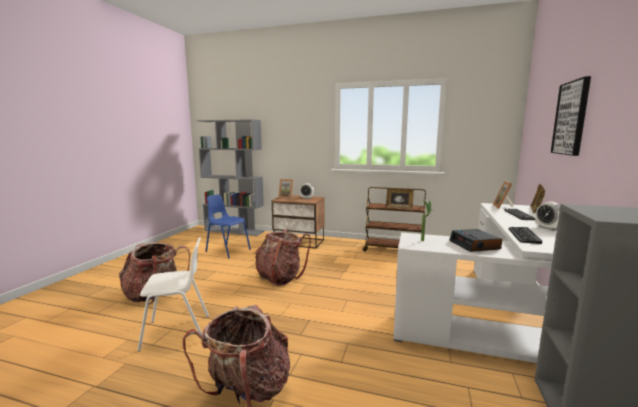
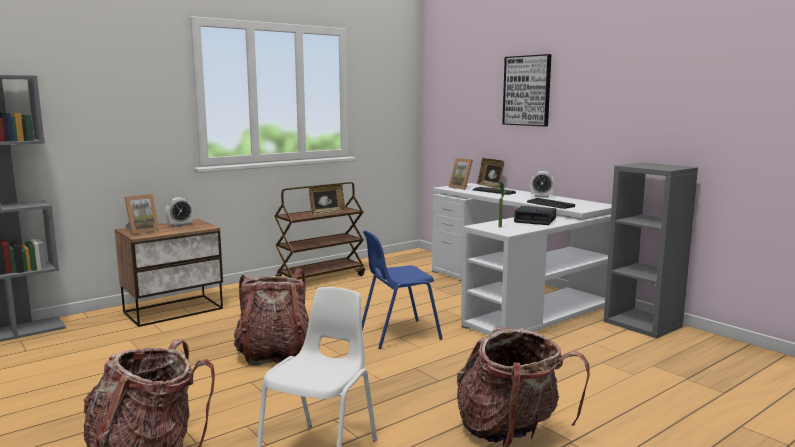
camera: 55 degrees left, 0 degrees up
(227, 250) = (78, 364): blue chair -> blue chair (398, 334)

